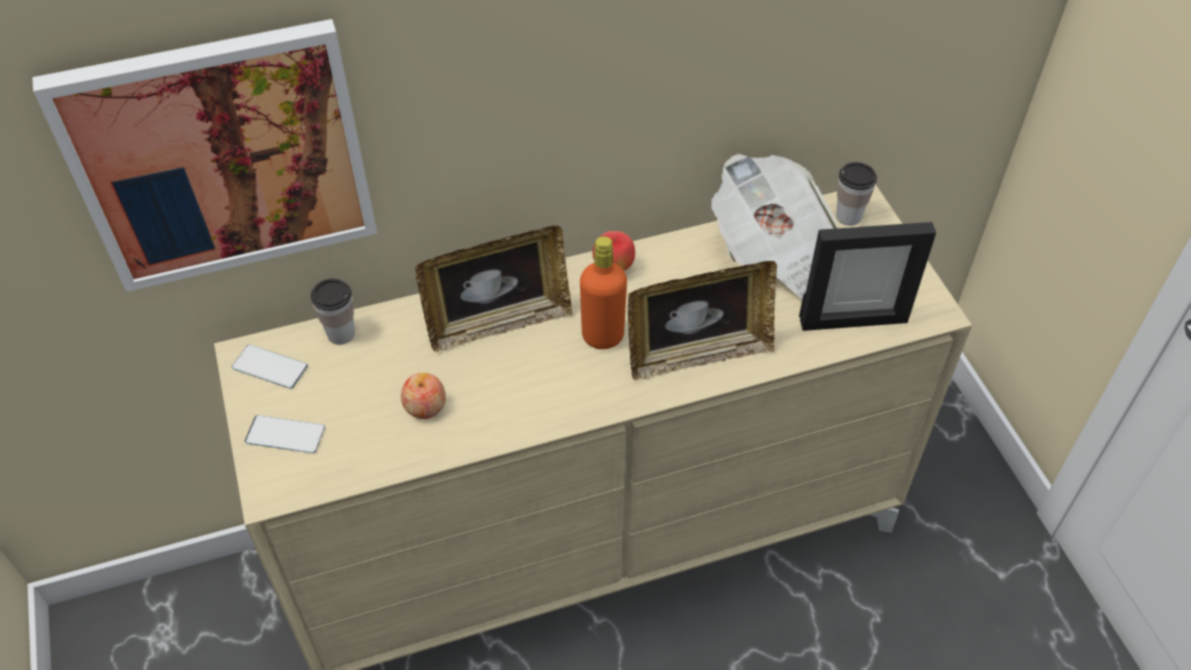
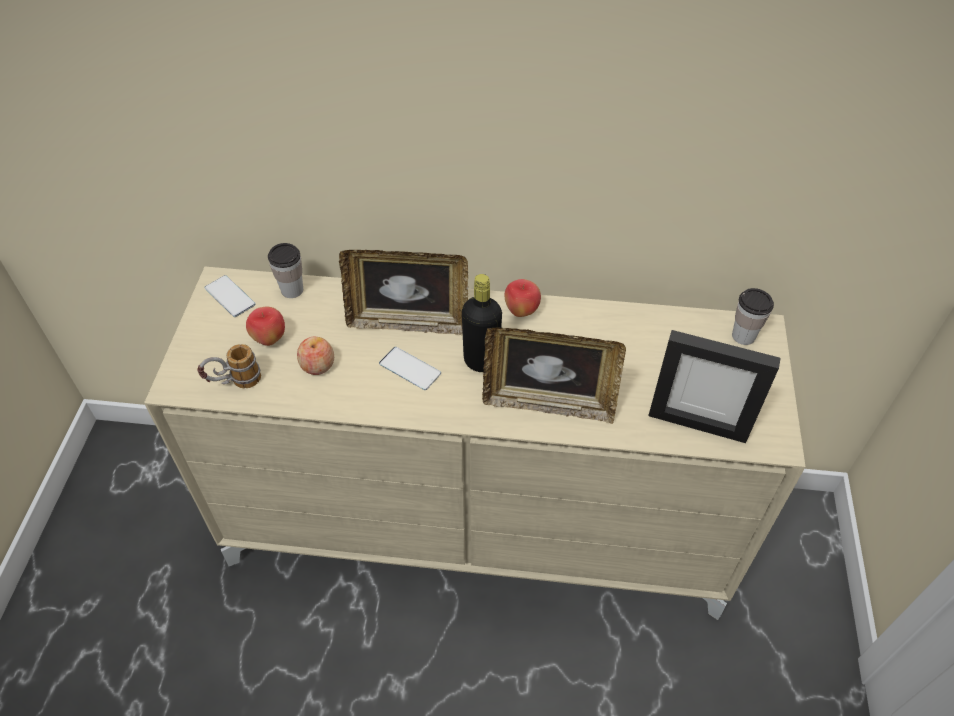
camera: 25 degrees right, 0 degrees up
(221, 157) = (214, 118): picture -> none
(285, 435) = (210, 348): phone -> phone (410, 368)
(341, 462) = (234, 383): none -> mug
(350, 398) = (269, 339): none -> apple
(603, 336) = (481, 361): orange bottle -> black bottle
(775, 252) = (662, 344): newspaper -> none

